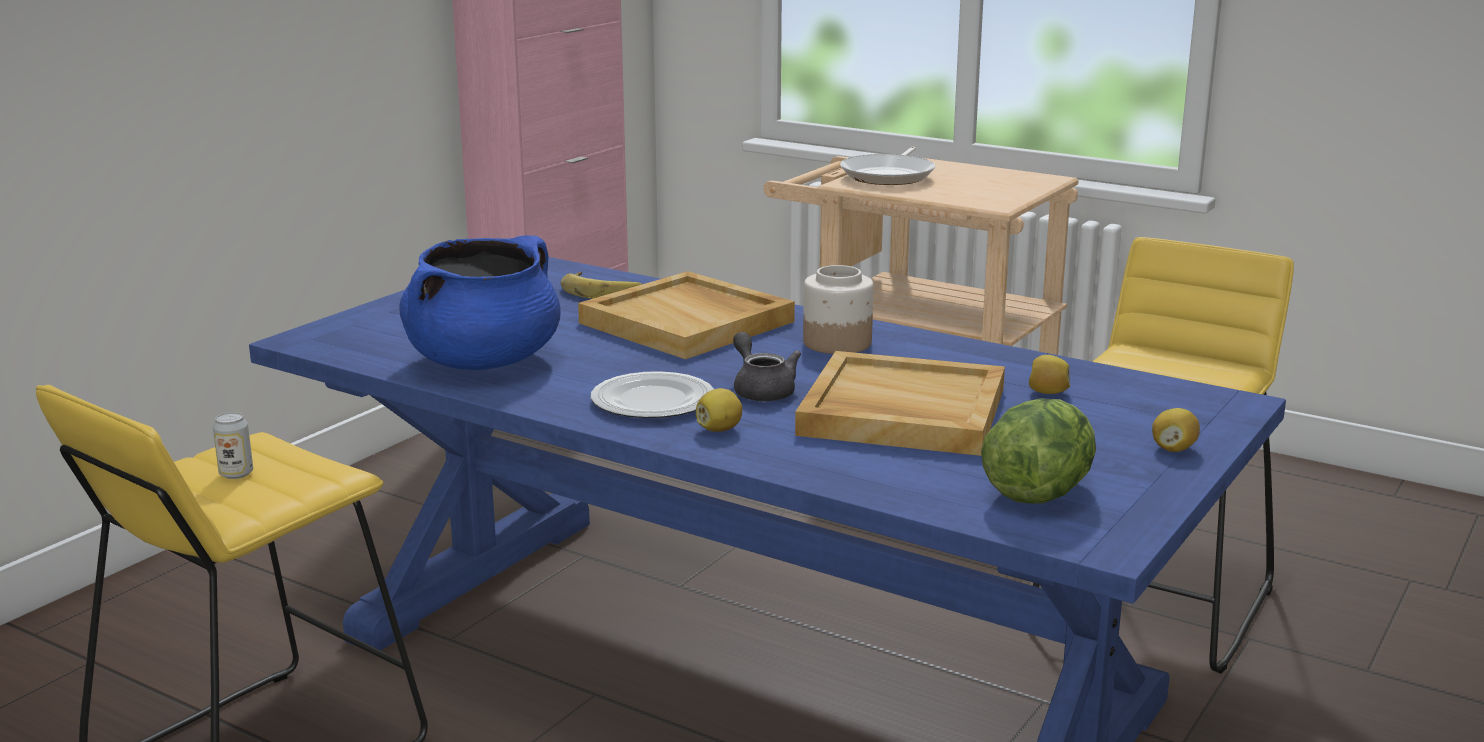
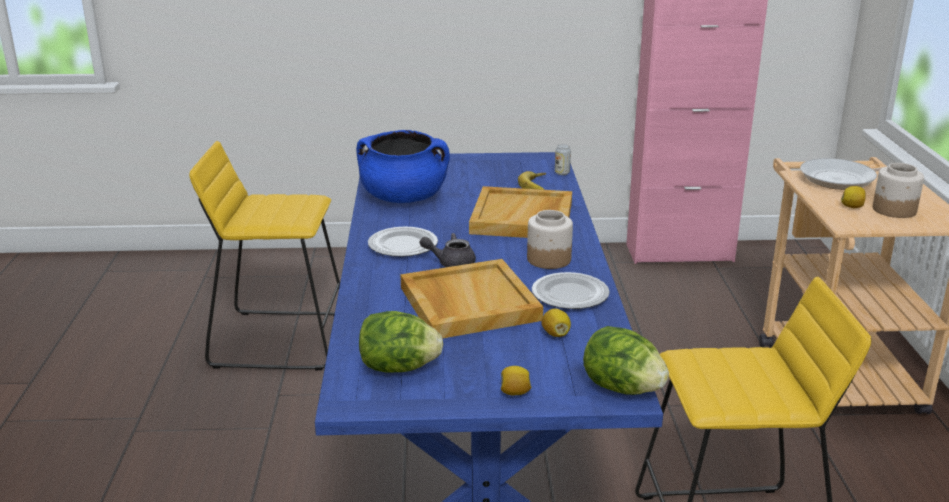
camera: 55 degrees right, 5 degrees up
(236, 474) = (277, 207): can -> can (562, 173)
(719, 429) = (386, 269): lemon -> lemon (852, 207)
(761, 390) = (451, 263): grey teapot -> grey teapot turned 120 degrees counterclockwise
(952, 359) = (570, 294): none -> plate
(992, 184) = (894, 210): none -> jar
(1215, 399) = (622, 388): none -> lettuce

